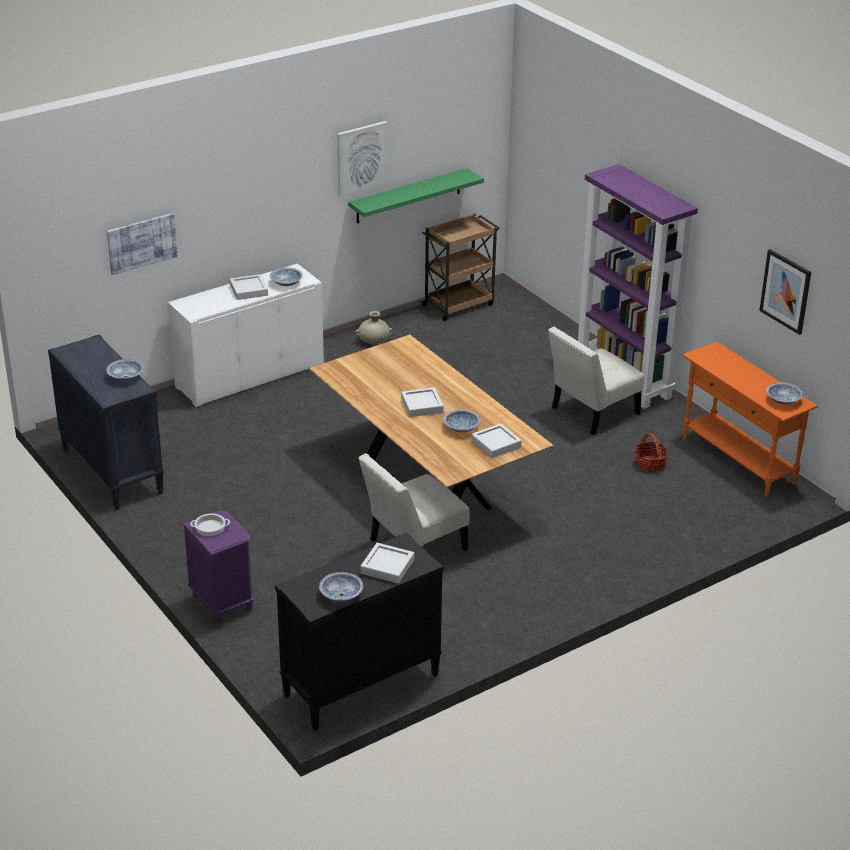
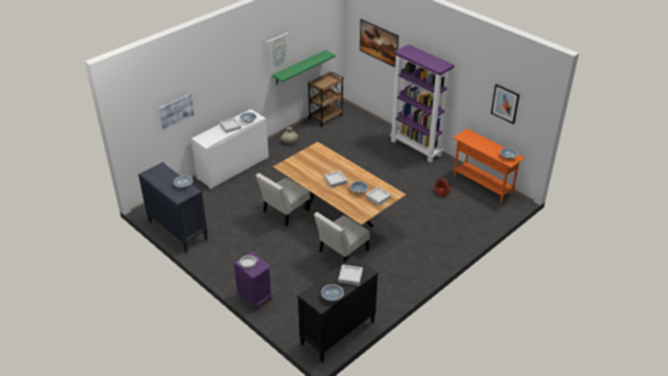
camera: 10 degrees left, 5 degrees up
(568, 177) = (378, 51): none -> picture
(591, 413) = (406, 168): white chair -> white chair (284, 212)

